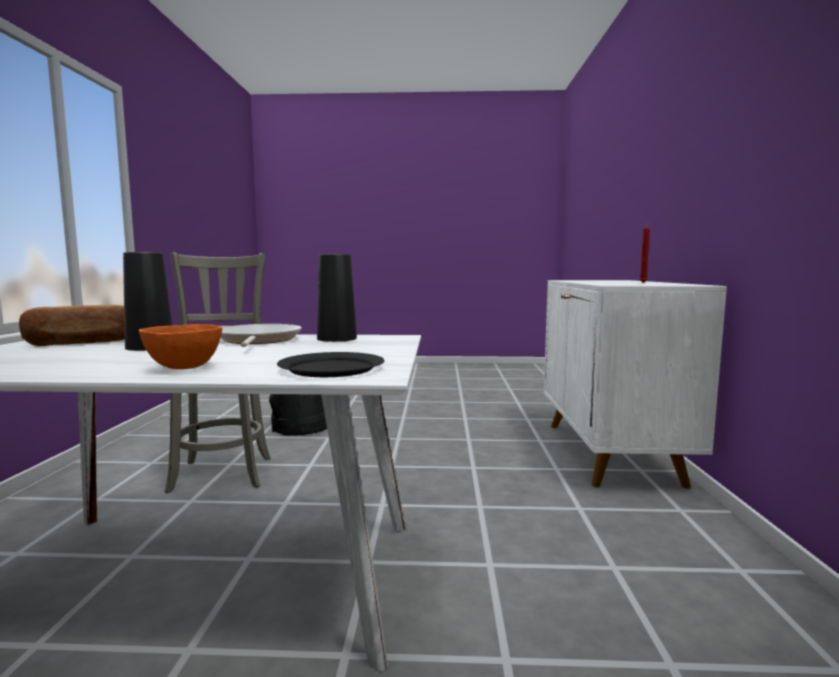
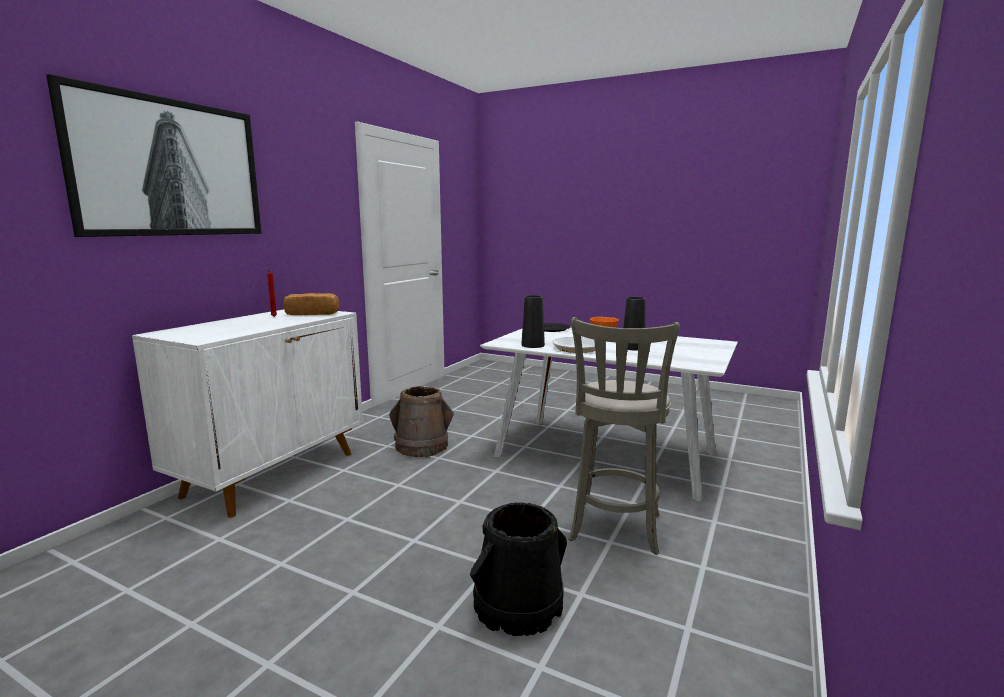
camera: 155 degrees left, 5 degrees up
(82, 342) = (680, 355): bread -> bread (312, 314)
(530, 518) = (422, 447): none -> brown bucket
(665, 127) = (171, 168): none -> picture

